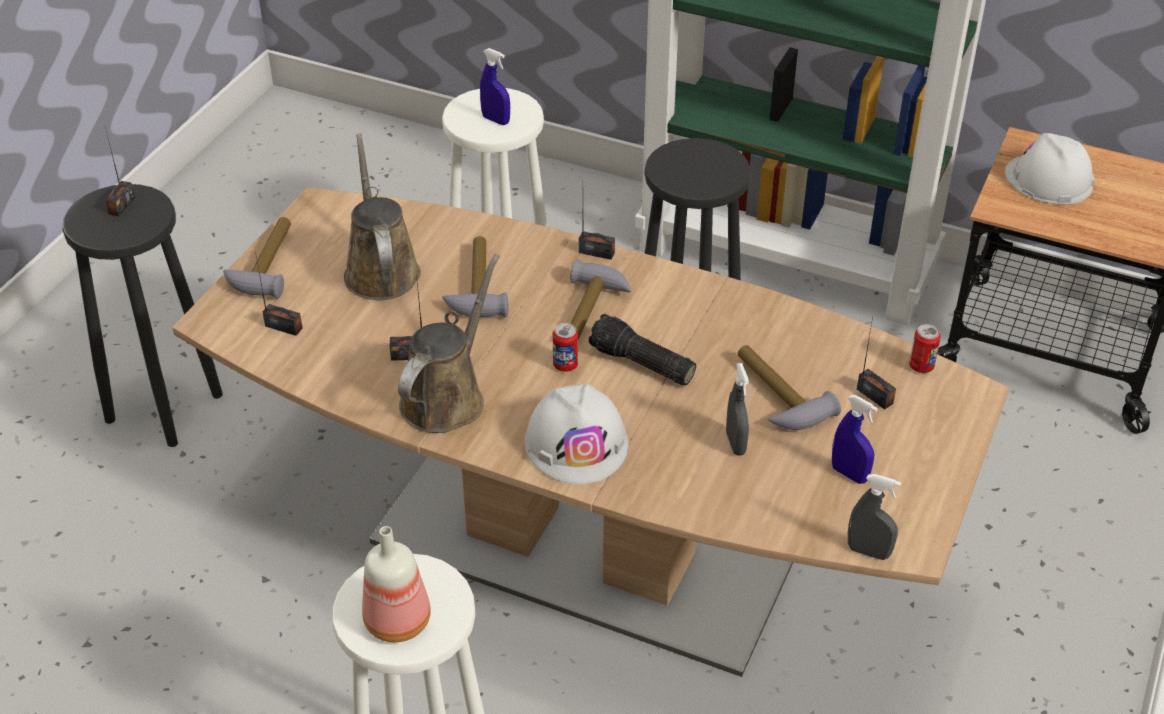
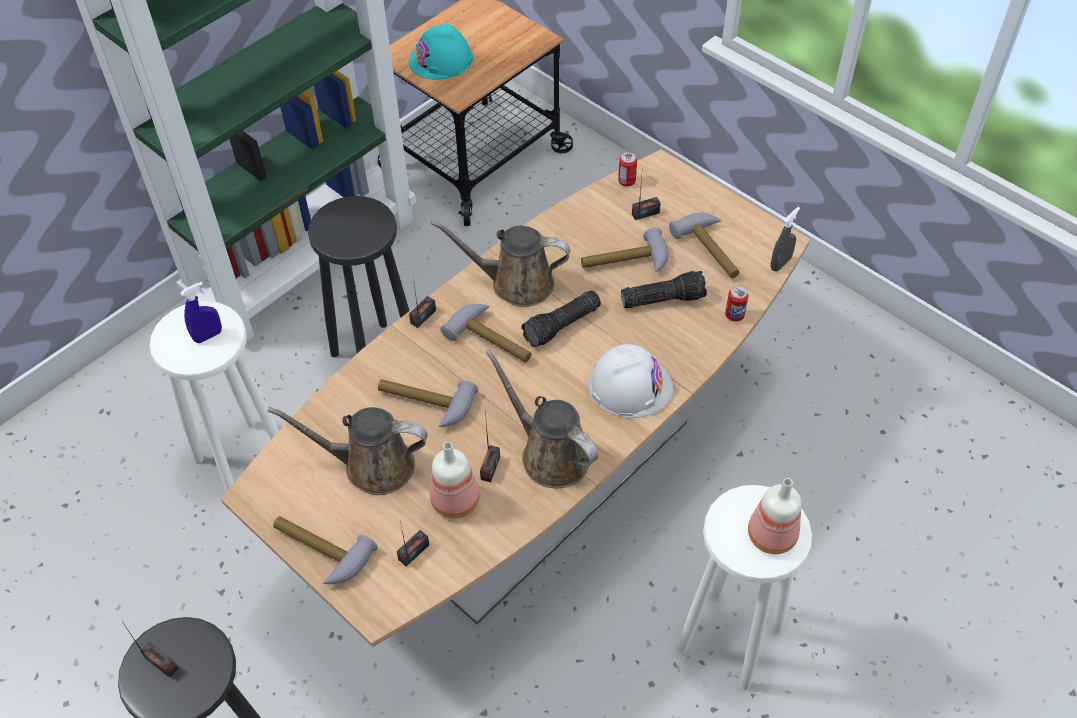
camera: 70 degrees left, 10 degrees up
(358, 341) = (456, 500): none -> bottle
(565, 365) = (544, 370): can -> can (734, 315)
(686, 310) = (515, 283): none -> brown watering can
(735, 443) = (663, 298): grey spray bottle -> flashlight
(849, 474) = (711, 250): blue spray bottle -> hammer
(1048, 179) = (441, 60): white hard hat -> turquoise hard hat

